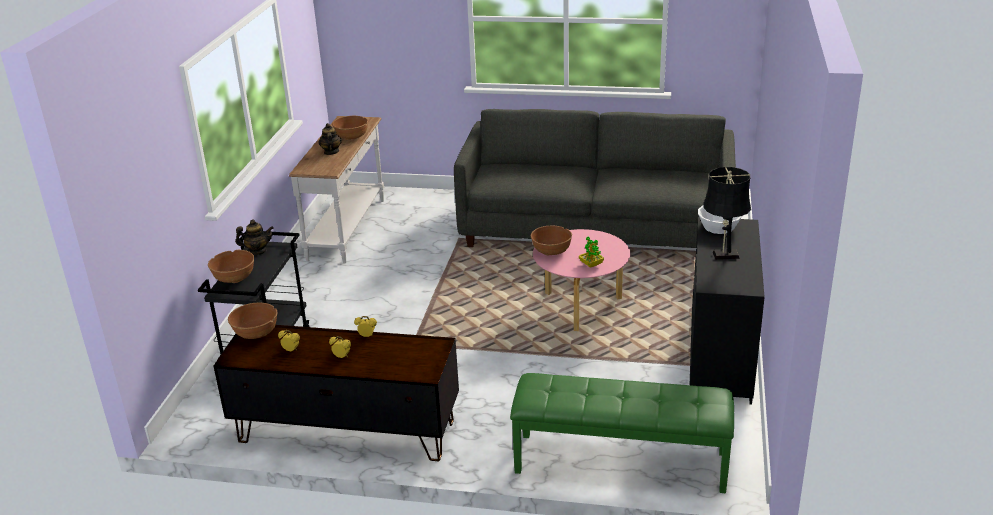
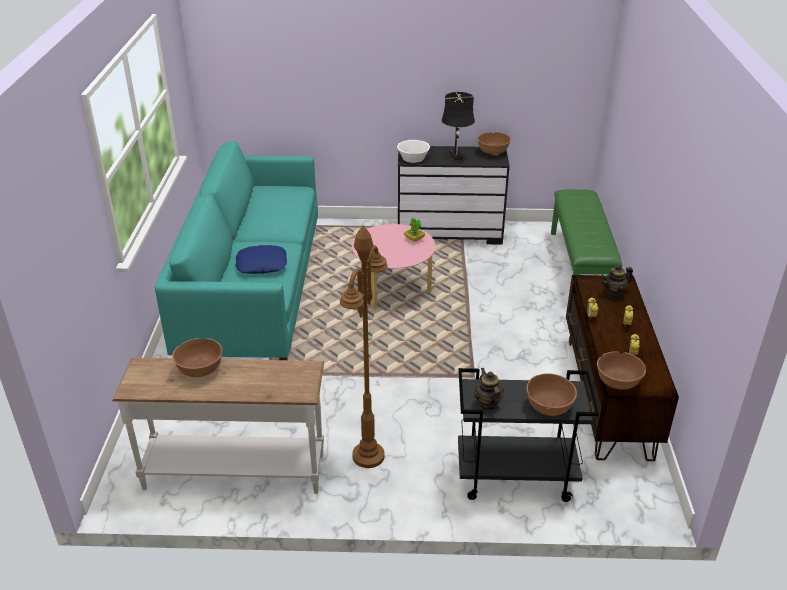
camera: 100 degrees left, 5 degrees up
(331, 152) = (249, 378): teapot -> teapot (614, 293)
(333, 283) = (368, 456): none -> brown floor lamp
(537, 177) = (262, 264): none -> blue pillow
(551, 251) = (394, 258): brown bowl -> brown bowl (493, 152)
(596, 229) = (252, 289): grey sofa -> turquoise sofa

